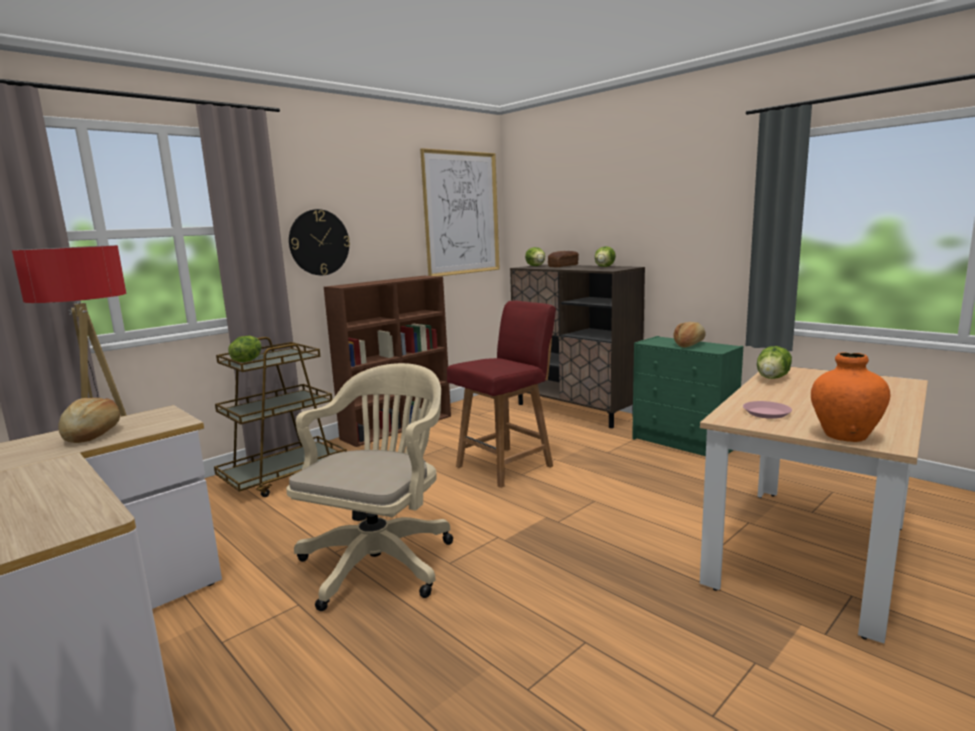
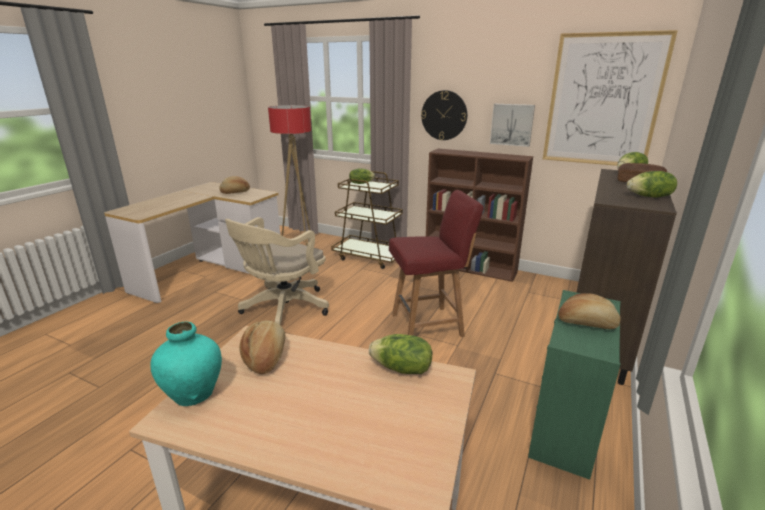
camera: 70 degrees right, 10 degrees up
(381, 560) = (282, 309): beige office chair -> beige office chair turned 120 degrees clockwise
(395, 244) = (512, 124): none -> picture
(506, 466) = (429, 325): red chair -> red chair turned 45 degrees counterclockwise
(766, 413) = (266, 357): pink plate -> bread
(845, 436) = (194, 395): orange vase -> turquoise vase

